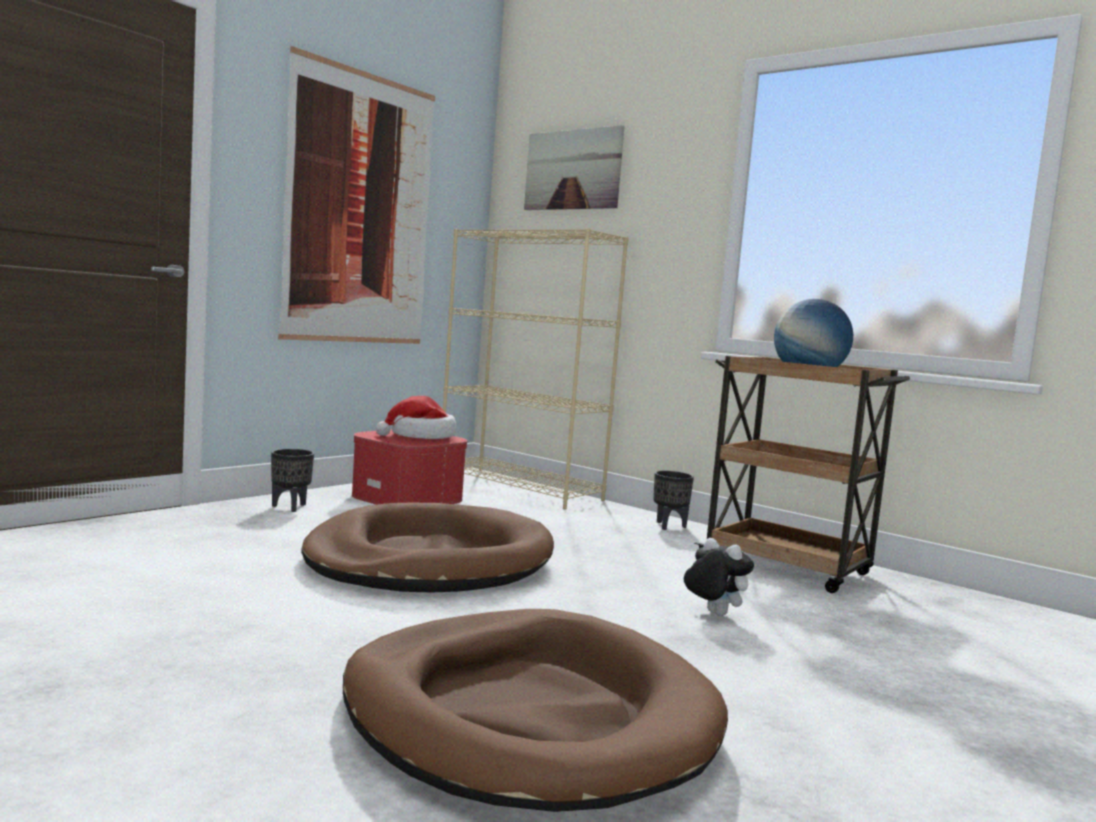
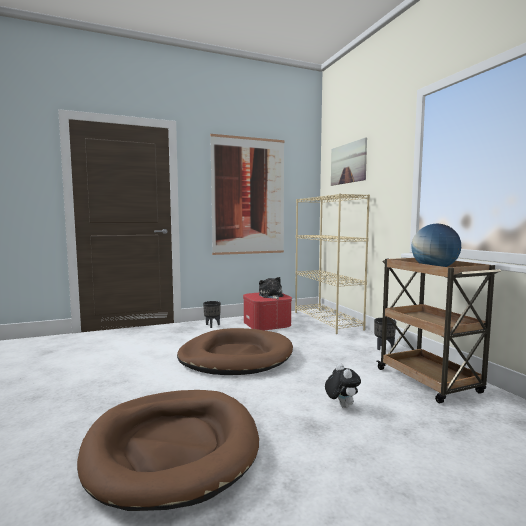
camera: 30 degrees right, 0 degrees up
(420, 436) = (271, 296): hat -> plush toy

